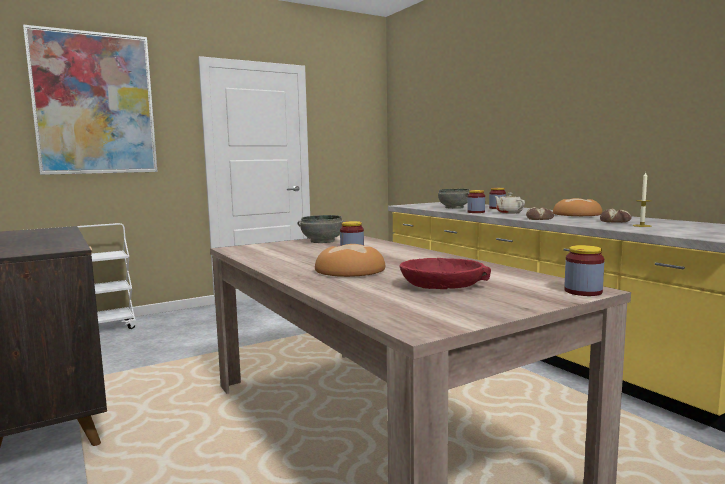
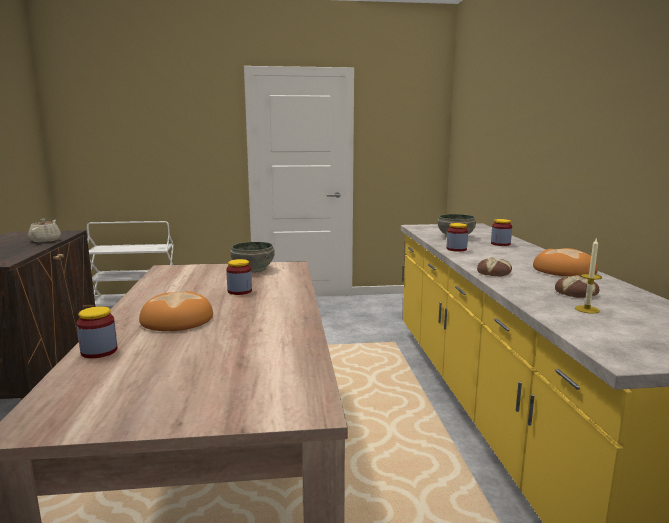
camera: 25 degrees right, 5 degrees up
(94, 104) = (152, 115): picture -> none
(442, 285) = (197, 362): red bowl -> none
(509, 213) = (489, 255): beige teapot -> beige teapot (46, 240)
(583, 291) = (295, 411): jar -> jar (99, 351)

